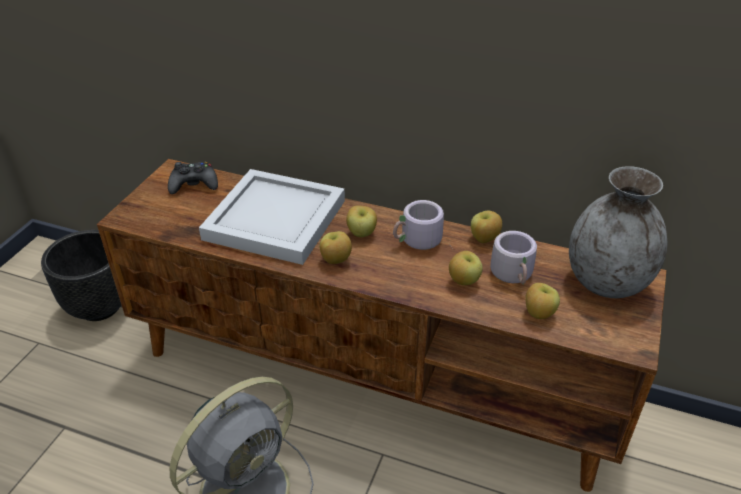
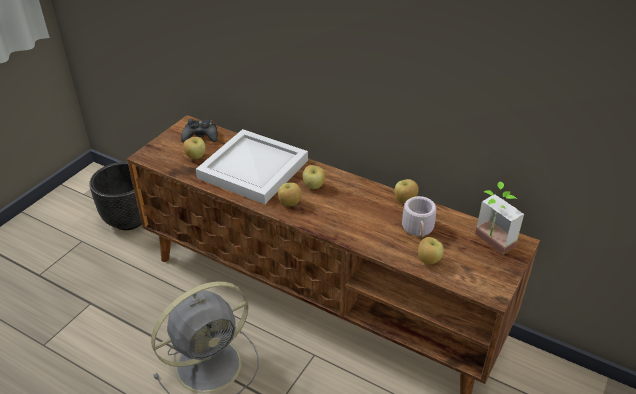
camera: 10 degrees right, 0 degrees up
(418, 242) = (354, 197): grey mug -> none
(464, 281) = (379, 230): apple -> apple (196, 157)
(607, 282) = (489, 244): grey vase -> potted plant

